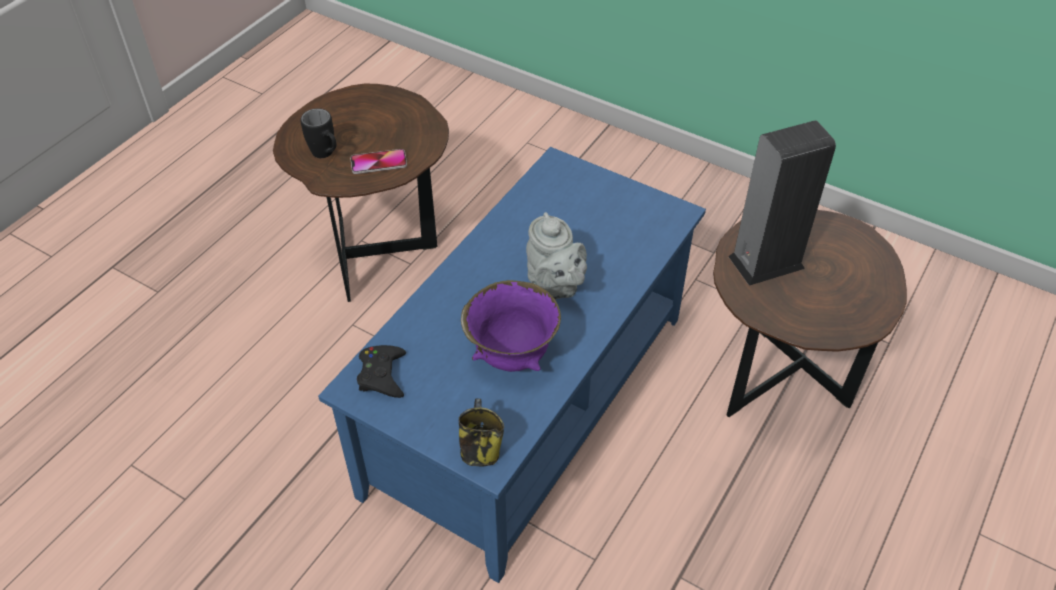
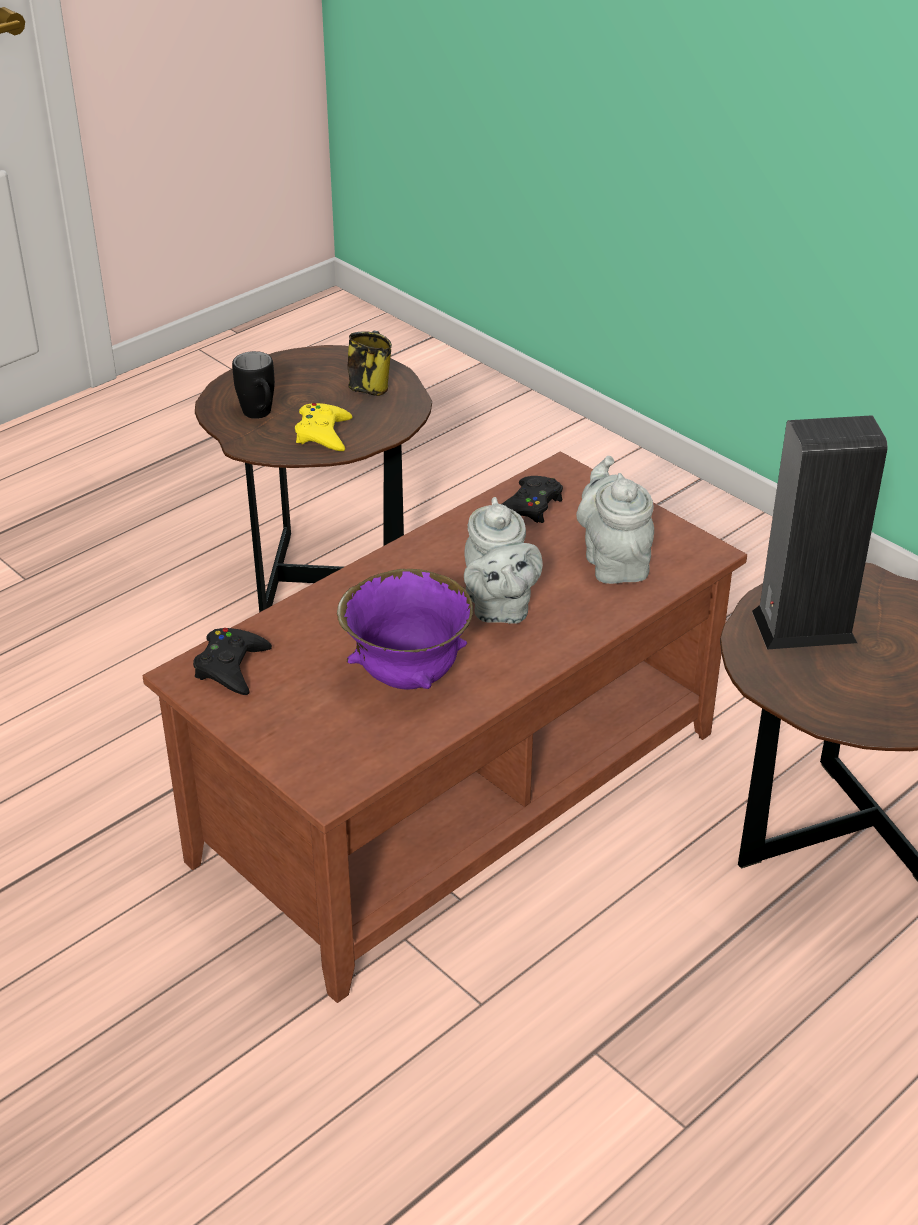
camera: 15 degrees right, 10 degrees down
(378, 163) = (323, 434): phone -> yellow game controller
(480, 450) = (321, 771): mug -> mug (370, 387)
(530, 405) = (461, 798): blue coffee table -> brown coffee table
(545, 197) = (529, 506): none -> black game controller
(620, 232) = (614, 562): none -> grey teapot

